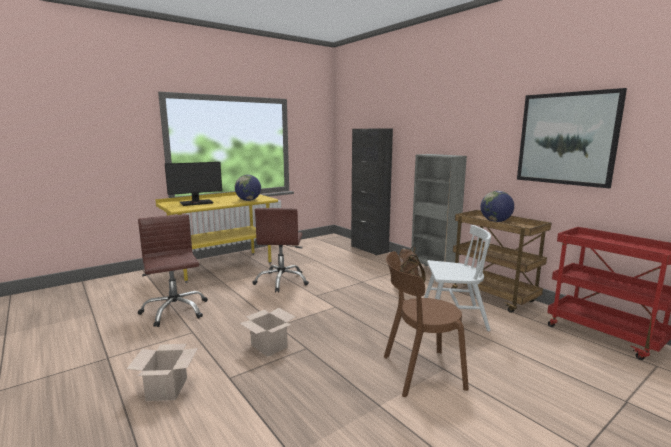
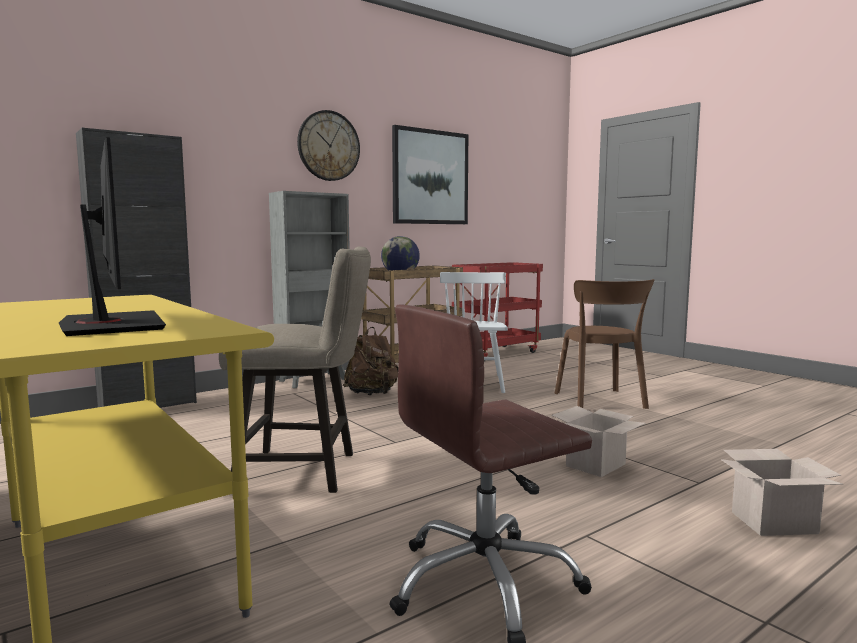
camera: 90 degrees left, 5 degrees down
(248, 200) = (146, 302): globe -> none
(282, 281) = (306, 471): brown office chair -> beige stool
(471, 120) = (328, 146): none -> wall clock

